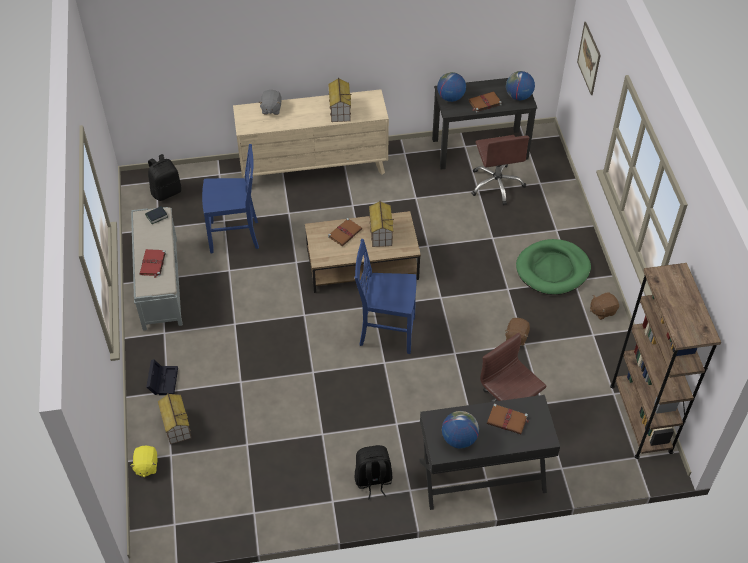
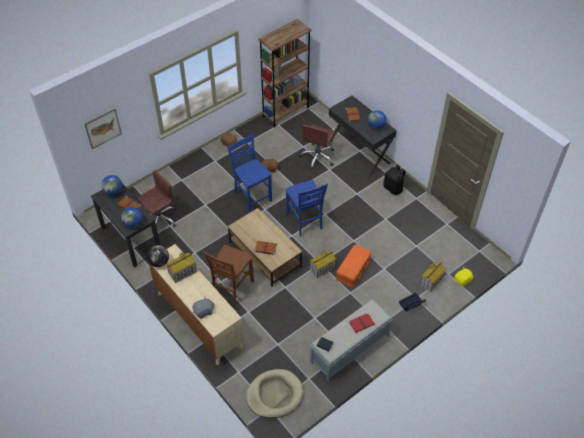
camera: 120 degrees left, 0 degrees up
(166, 191) = (274, 395): black backpack -> beige dog bed
(235, 236) = (286, 330): blue chair -> blue chair (252, 197)
(266, 346) = (353, 269): none -> orange storage box
(334, 211) = (232, 288): none -> brown chair
(370, 97) = (159, 262): none -> globe
(380, 233) = (254, 231): toy house -> toy house (322, 268)
(552, 269) = (212, 171): green dog bed -> none

